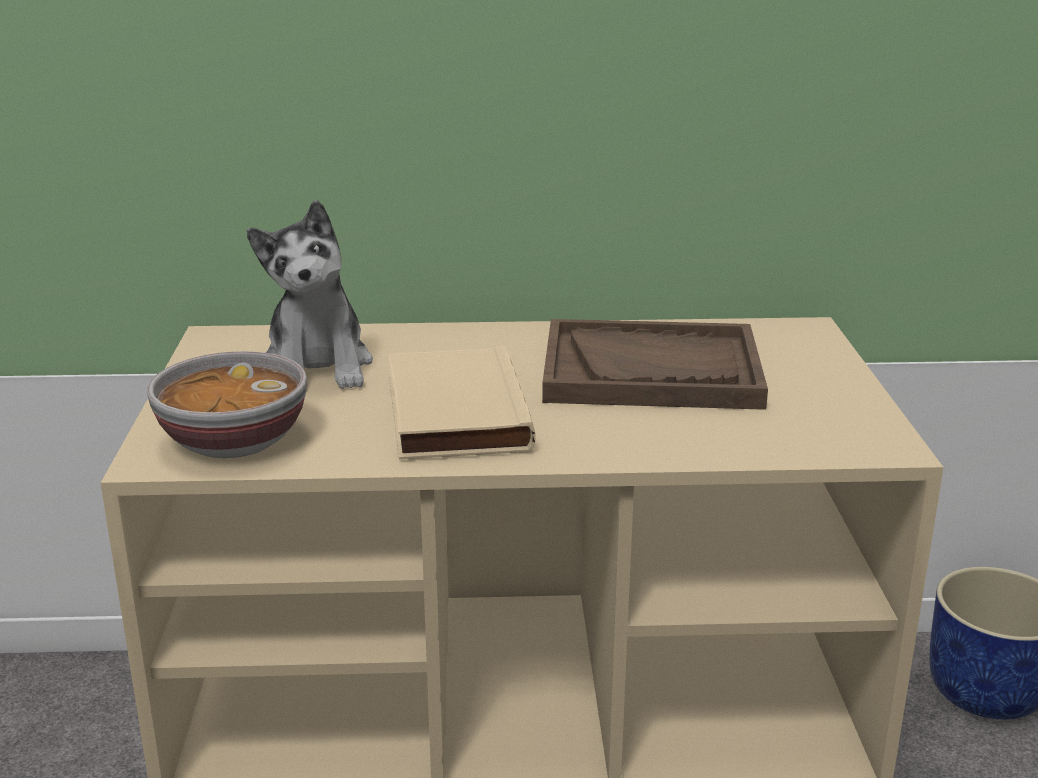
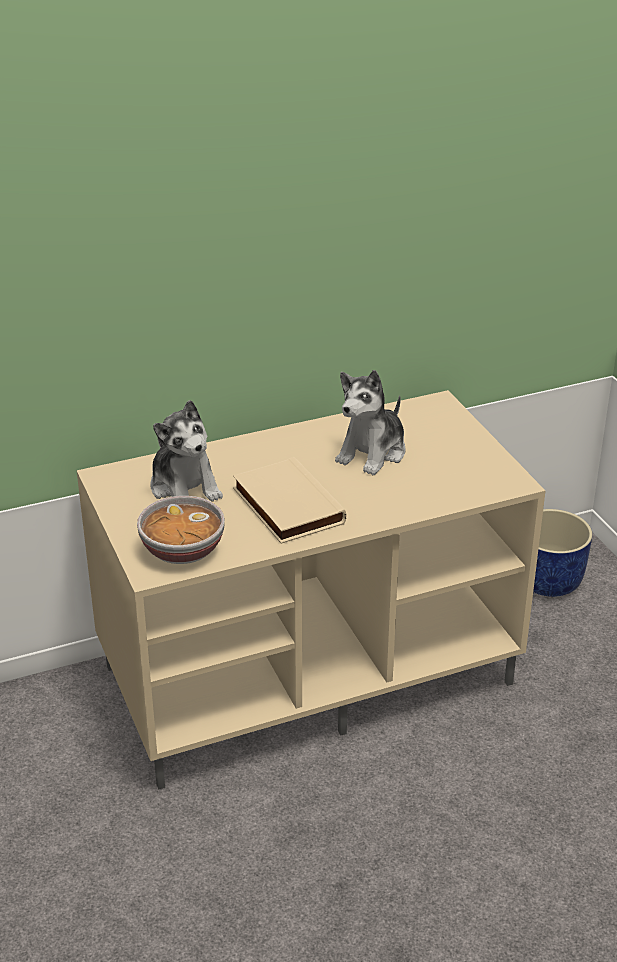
camera: 20 degrees left, 10 degrees up
(652, 370) = (372, 453): brown tray -> plush toy

